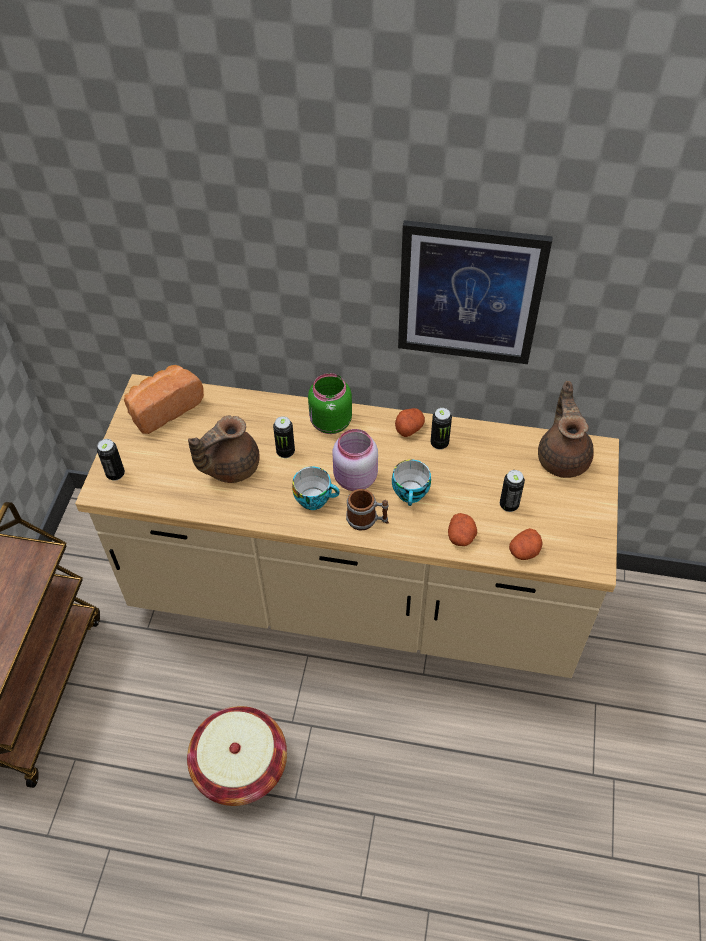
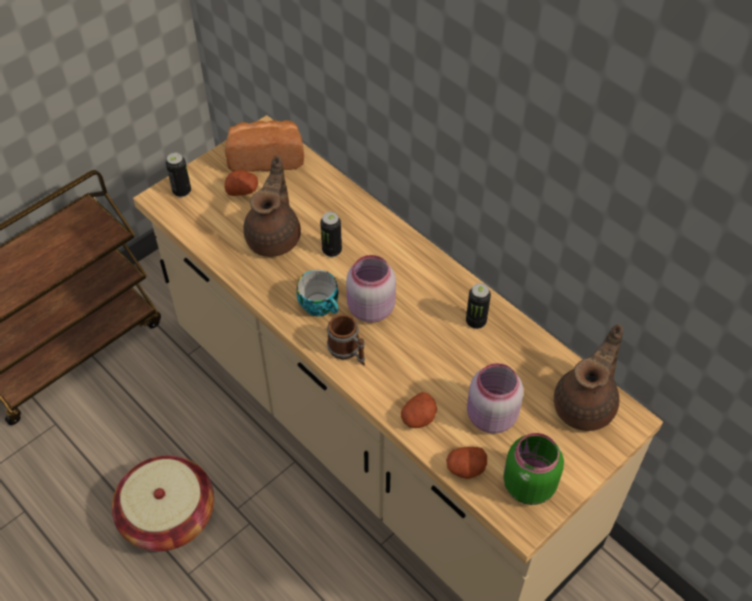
camera: 35 degrees right, 0 degrees up
(230, 467) = (275, 237): brown teapot -> brown teapot turned 105 degrees clockwise
(329, 423) = (392, 247): green jar -> green jar (527, 485)
(409, 427) = (460, 291): potato -> potato (242, 190)
(411, 494) = (408, 352): cup -> none
(469, 294) = (544, 177): picture -> none
(509, 505) = (490, 417): can -> pink jar

